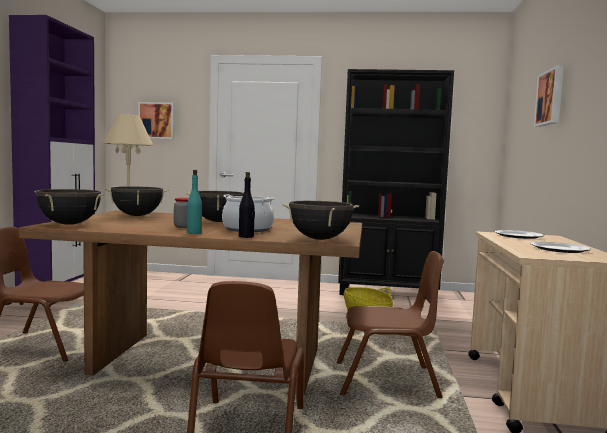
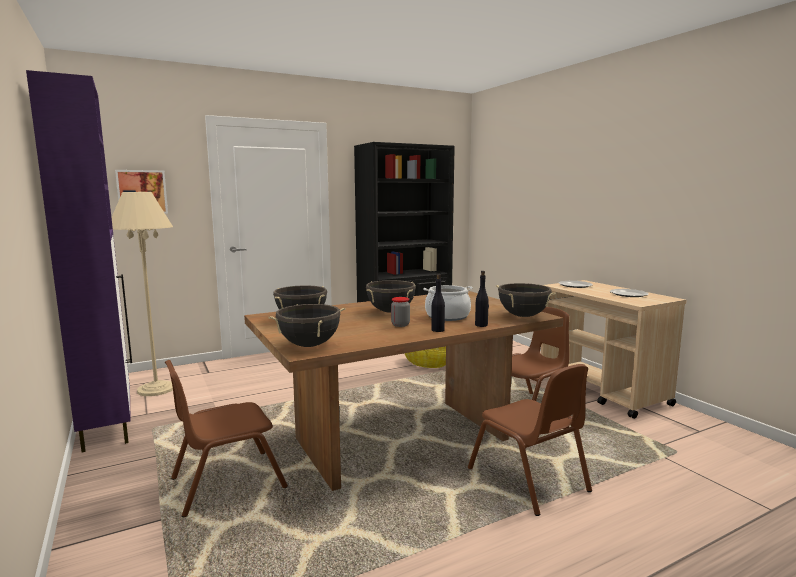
camera: 35 degrees left, 5 degrees up
(194, 233) = (437, 330): turquoise bottle -> black bottle
(551, 98) = (550, 177): picture -> none

